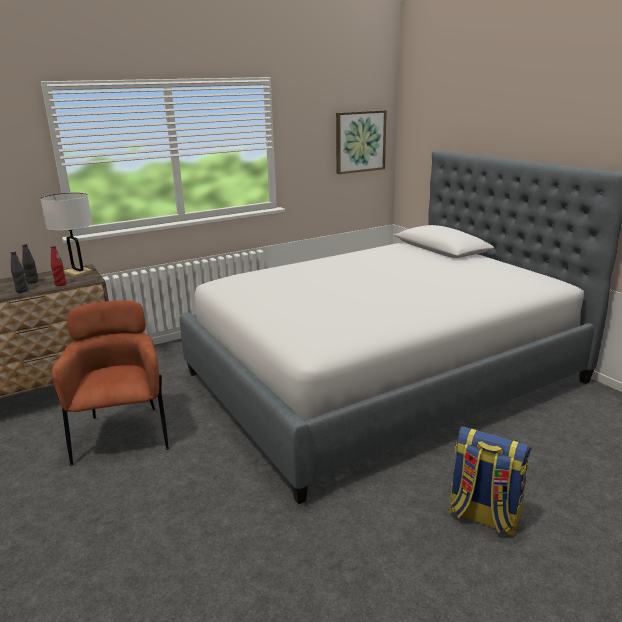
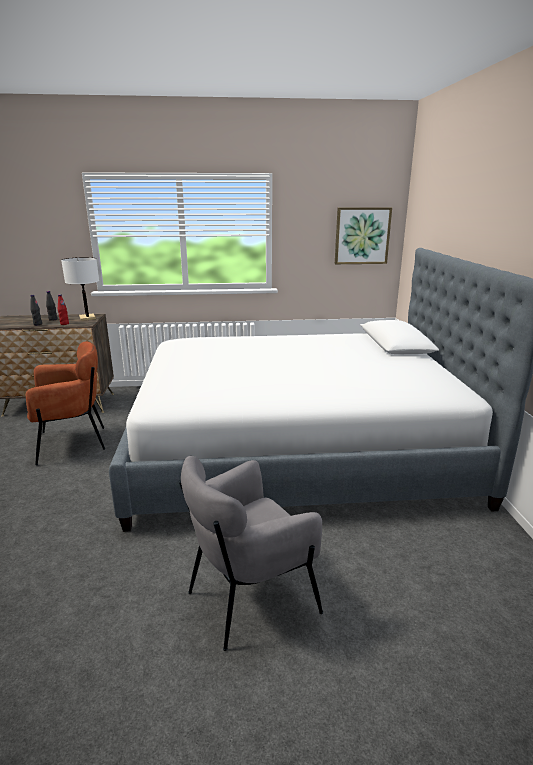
camera: 25 degrees right, 0 degrees up
(122, 434) = (72, 443): brown armchair -> brown armchair turned 60 degrees clockwise
(483, 516) = (250, 597): backpack -> grey armchair

